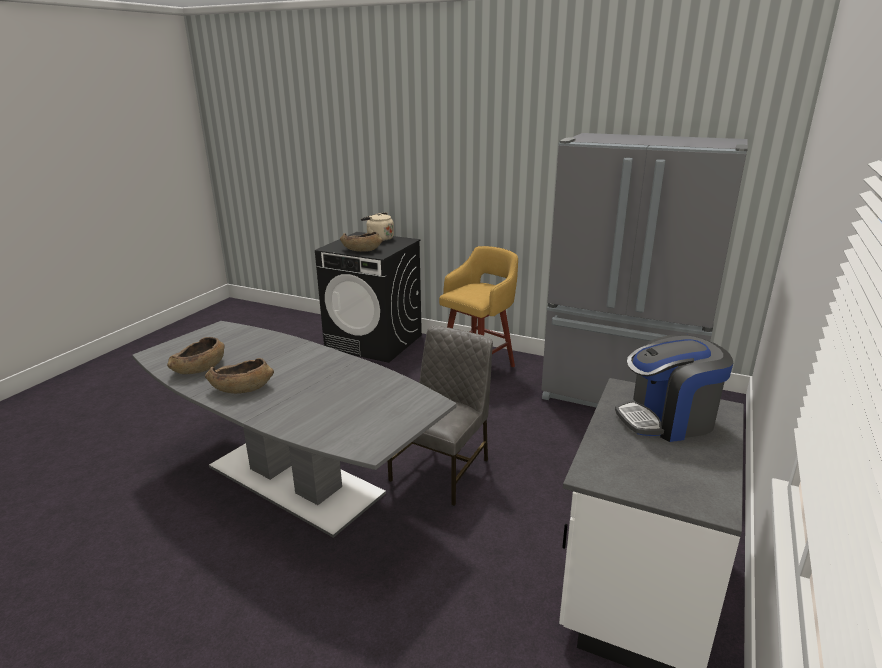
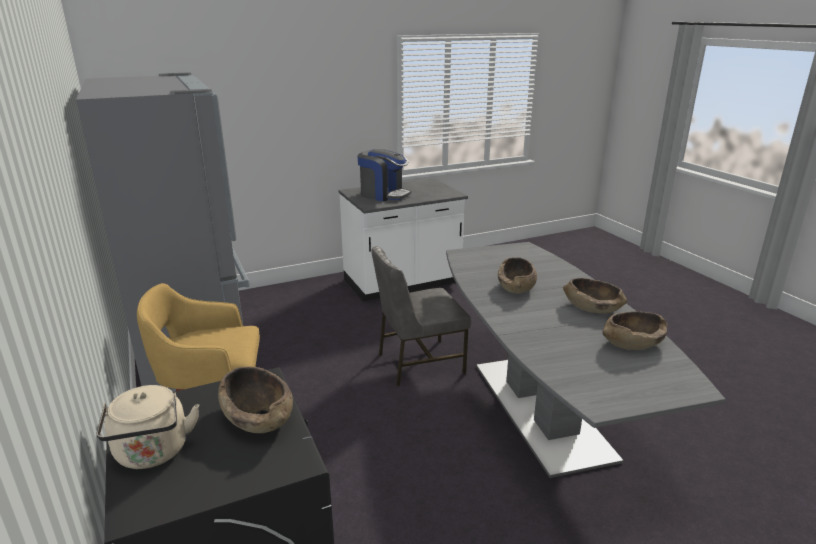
camera: 140 degrees left, 0 degrees up
(329, 383) = (516, 287): none -> brown bowl

